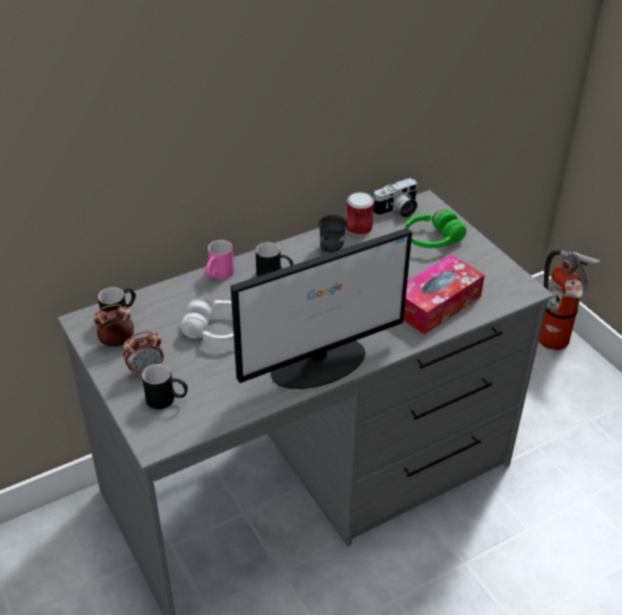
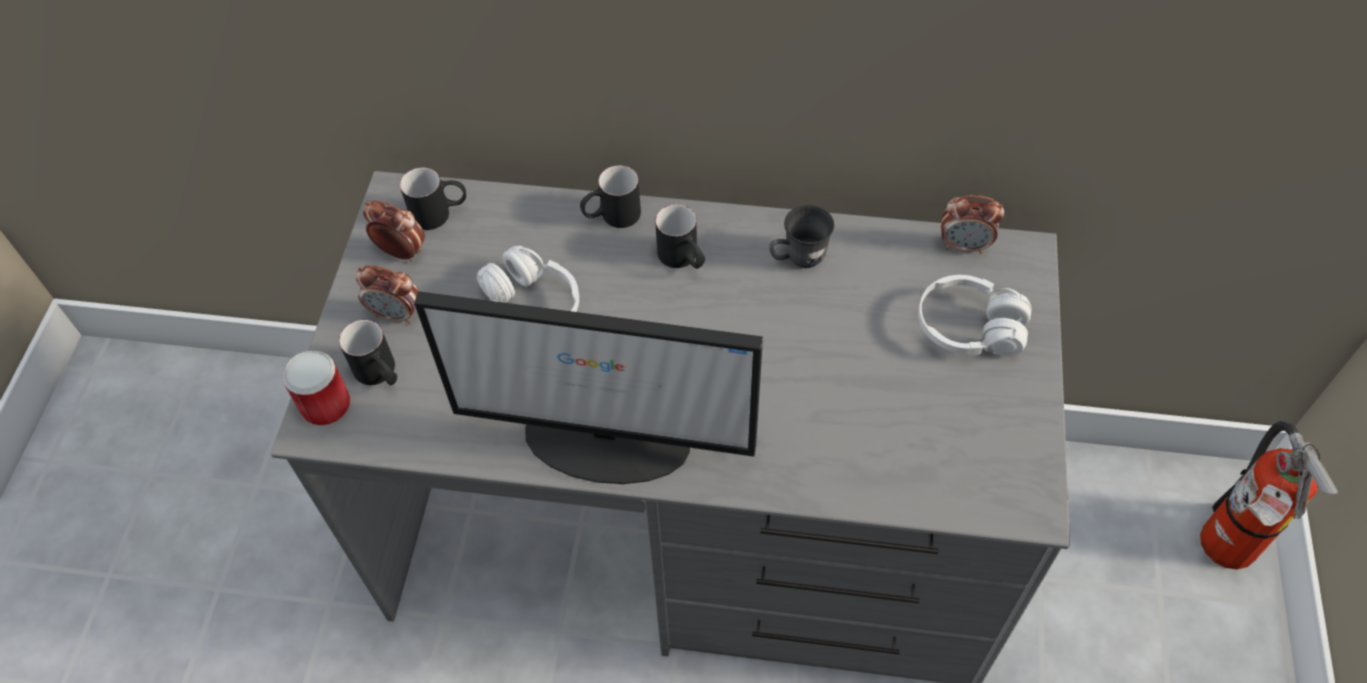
camera: 40 degrees right, 15 degrees up
(218, 275) = (611, 217): pink mug -> black mug
(359, 228) = (876, 244): can -> can (326, 405)
(397, 211) = (964, 245): camera -> alarm clock
(432, 239) = (969, 328): green headphones -> white headphones
(436, 304) = (863, 446): tissue box -> none

